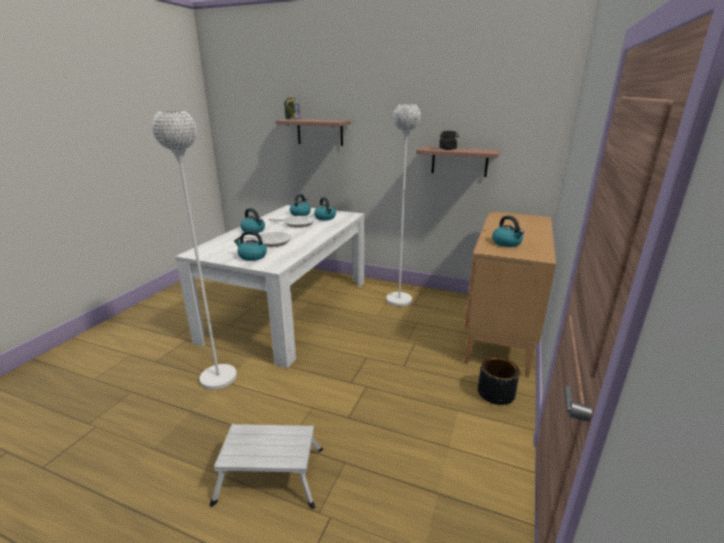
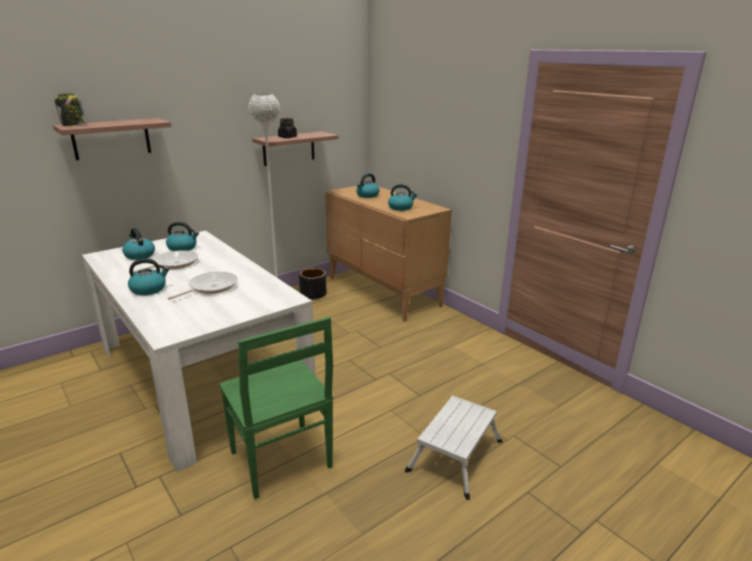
camera: 60 degrees left, 0 degrees up
(218, 378) = (282, 462): white floor lamp -> green chair
(252, 256) = (241, 304): kettle -> kettle (367, 195)
(496, 393) = (448, 324): black planter -> black planter (313, 294)

